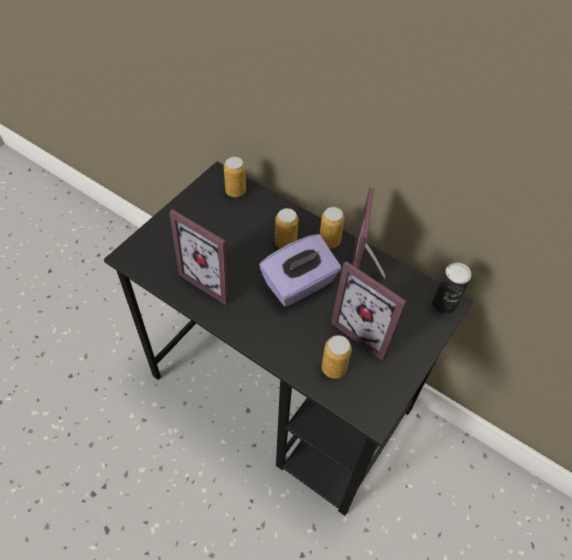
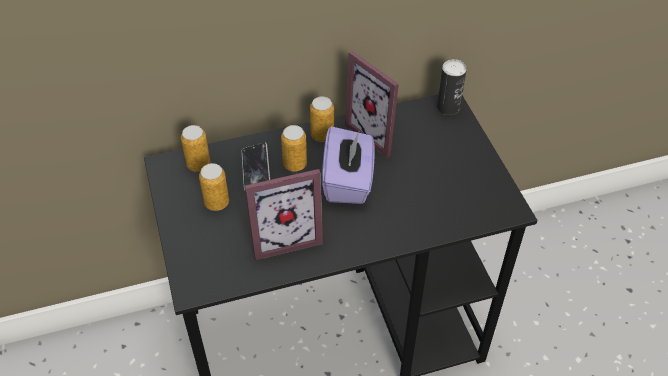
camera: 50 degrees left, 5 degrees down
(260, 224) = (256, 169): none -> phone
(333, 368) = (449, 208): can -> can (216, 203)
(367, 329) = (430, 165): picture frame -> none

